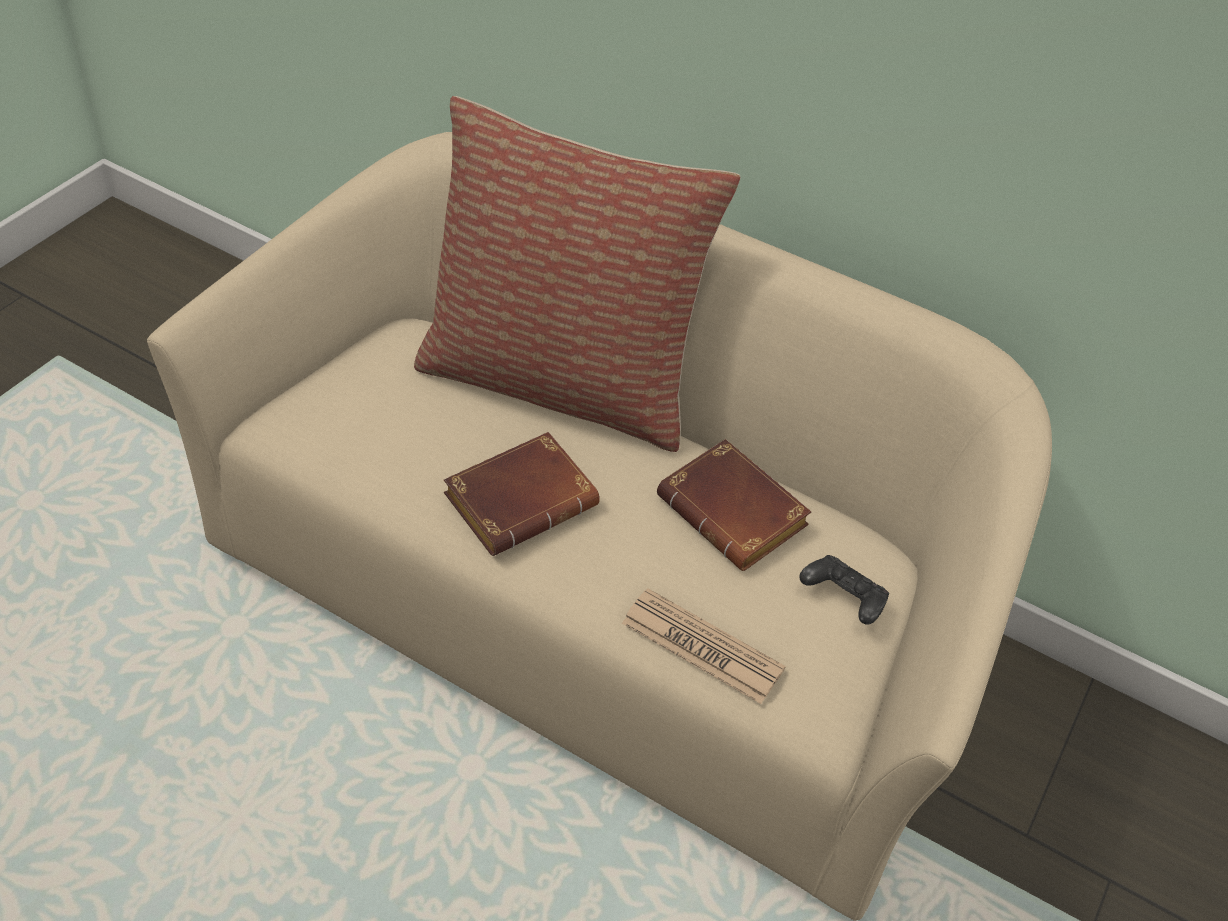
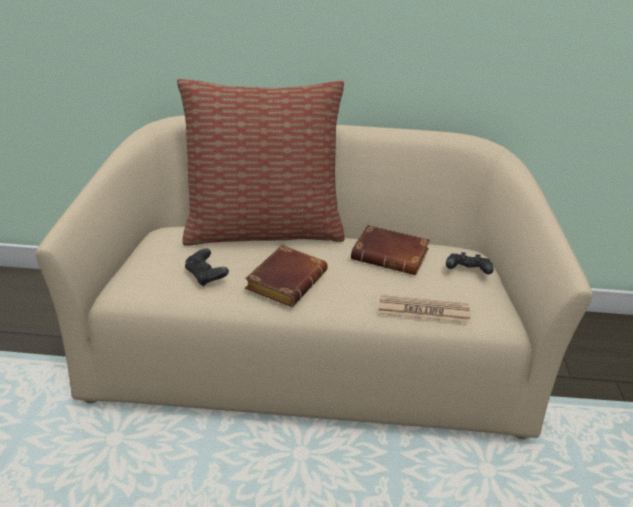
camera: 25 degrees left, 15 degrees down
(407, 445) = (206, 276): none -> black game controller

